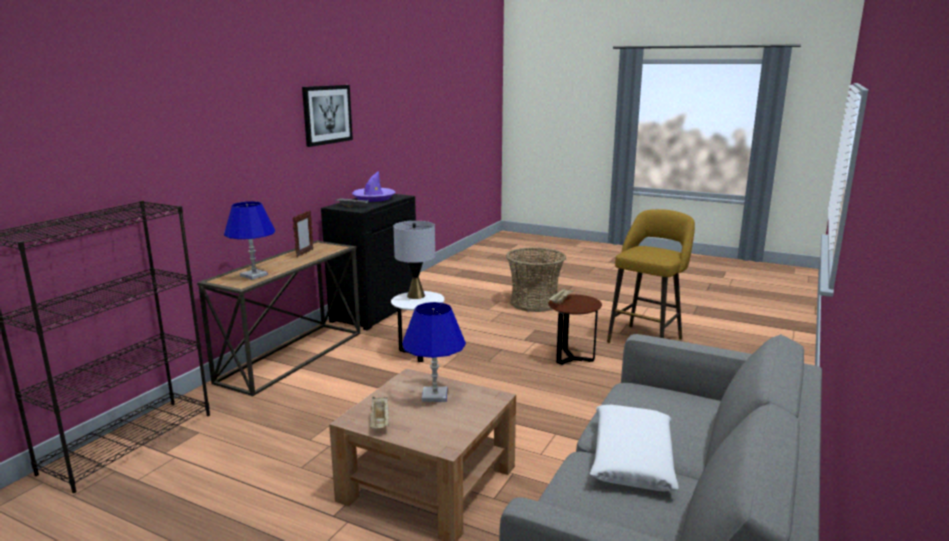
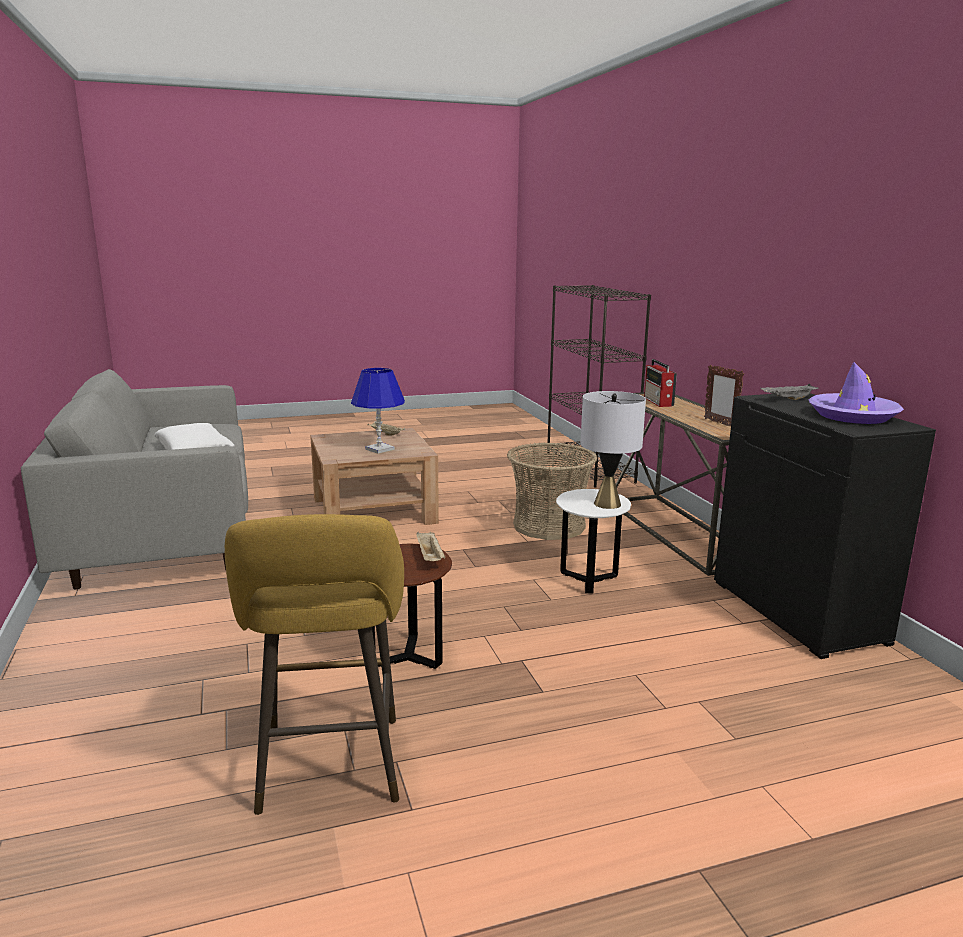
camera: 135 degrees right, 0 degrees up
(254, 275) = (658, 402): blue table lamp -> radio
(327, 114) = (864, 241): picture -> none
(534, 303) = (674, 773): basket -> basket (549, 526)

